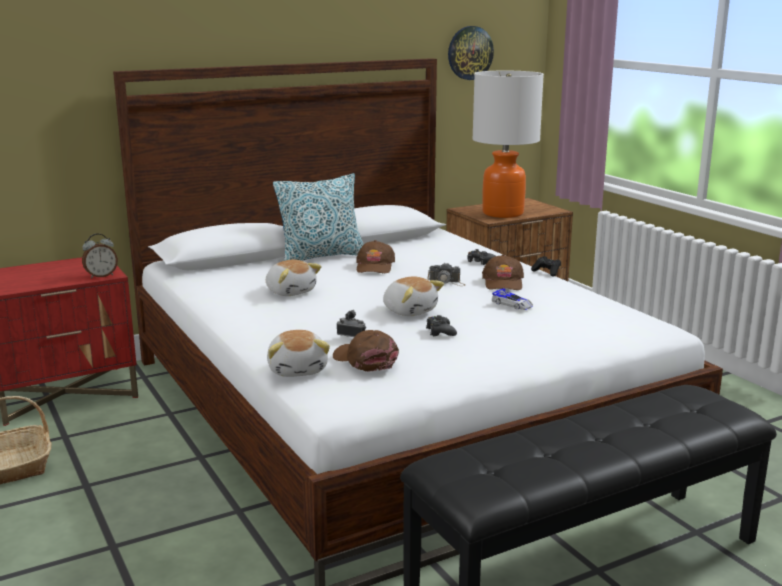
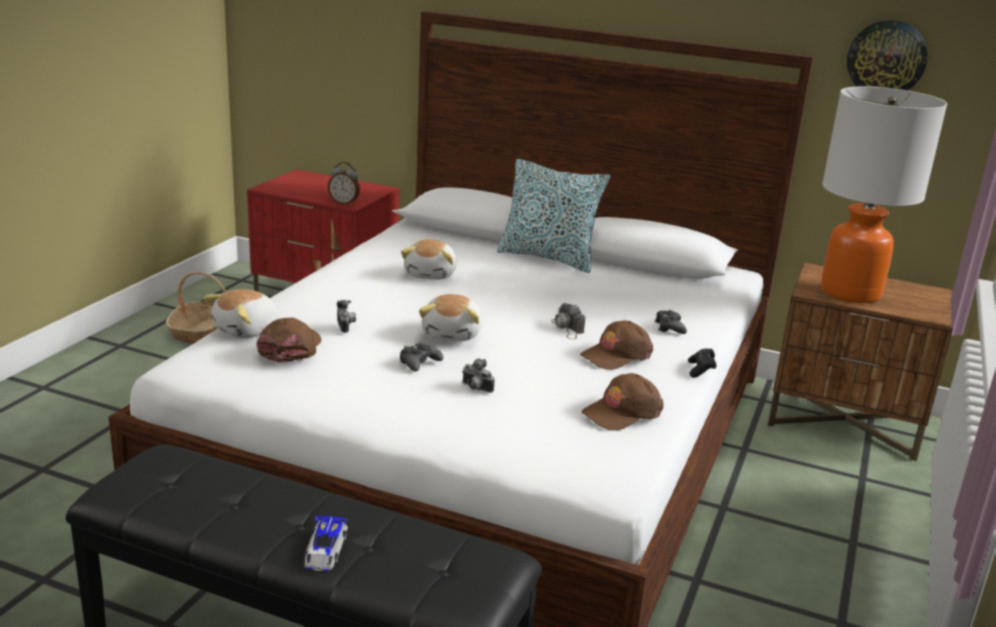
camera: 50 degrees right, 5 degrees up
(375, 266) = (559, 286): brown cap -> brown cap (622, 412)
(501, 327) = (475, 389): none -> camera
(512, 304) = (552, 377): toy car -> toy car (325, 550)

